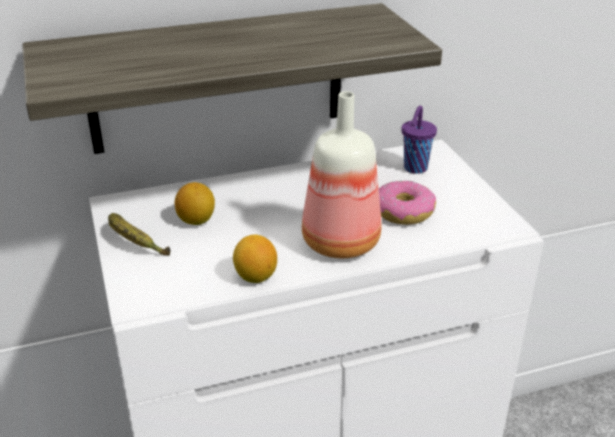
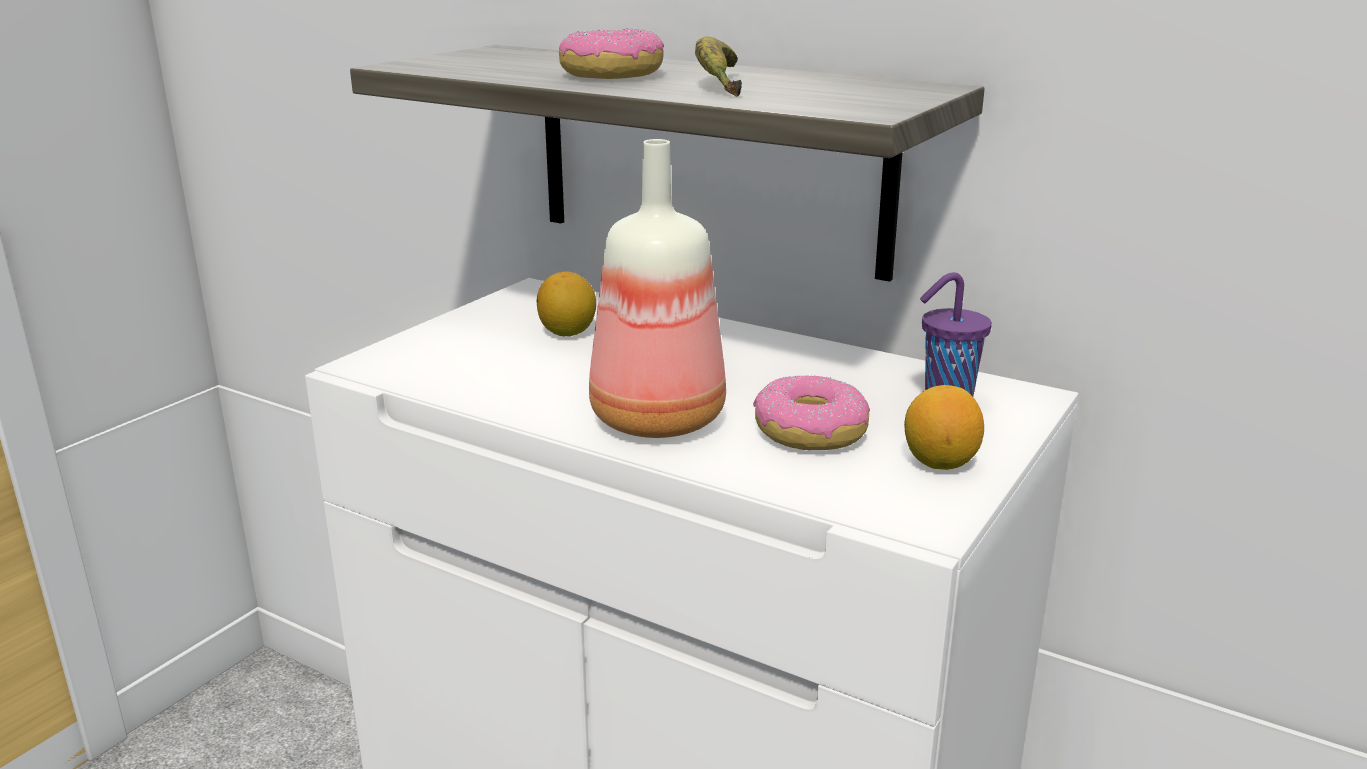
camera: 50 degrees right, 10 degrees down
(134, 243) = (474, 324): banana -> banana (719, 85)
(211, 51) = (612, 74): none -> donut
(255, 277) = (501, 400): lemon -> lemon (939, 462)

